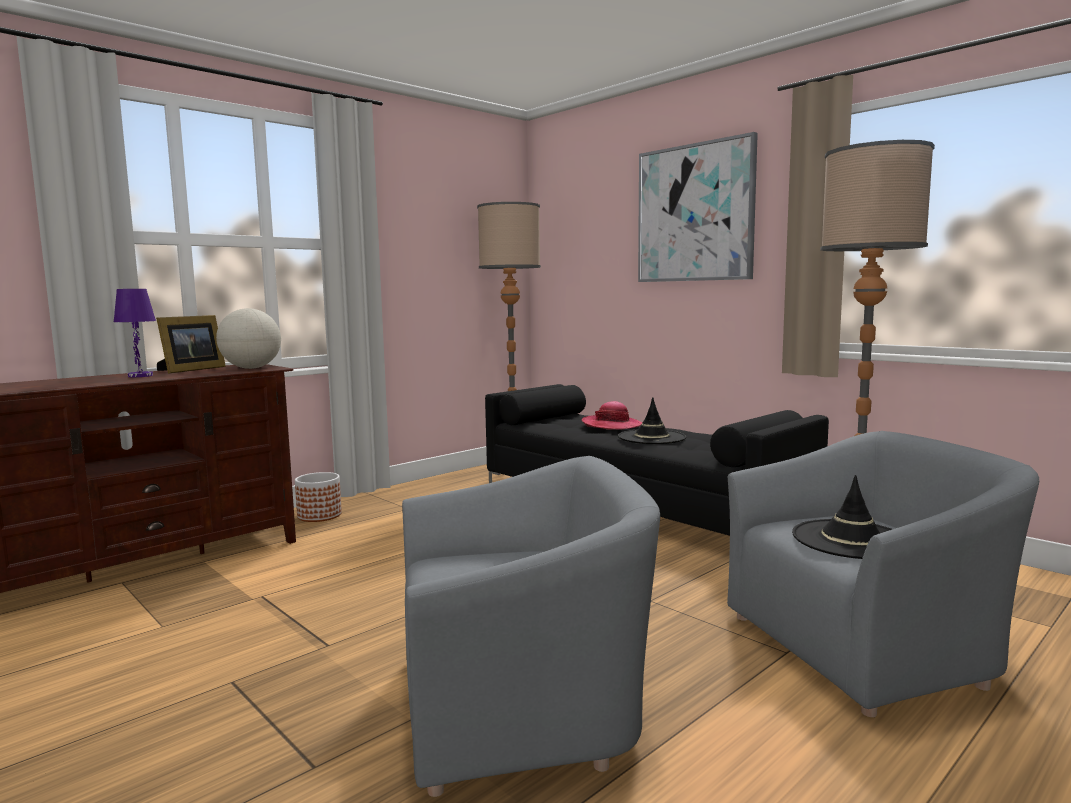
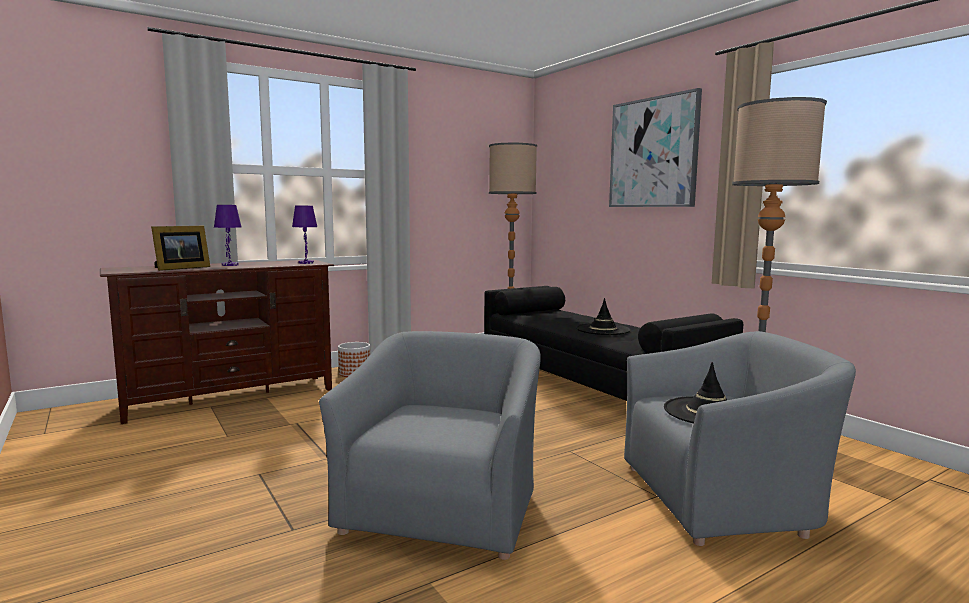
camera: 10 degrees right, 0 degrees up
(190, 370) = (265, 262): picture frame -> picture frame (180, 268)
(251, 368) = (306, 263): globe -> purple table lamp
(520, 704) = (443, 508): grey armchair -> grey armchair turned 75 degrees counterclockwise
(612, 425) = (578, 319): hat -> none

